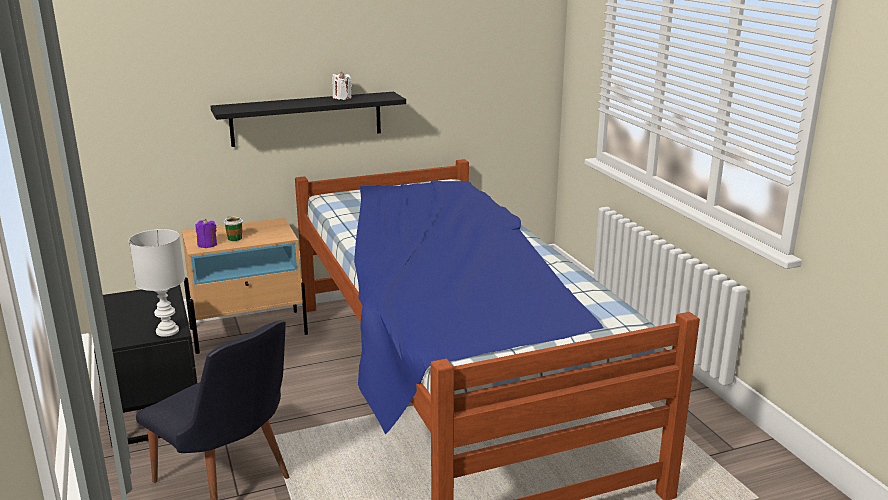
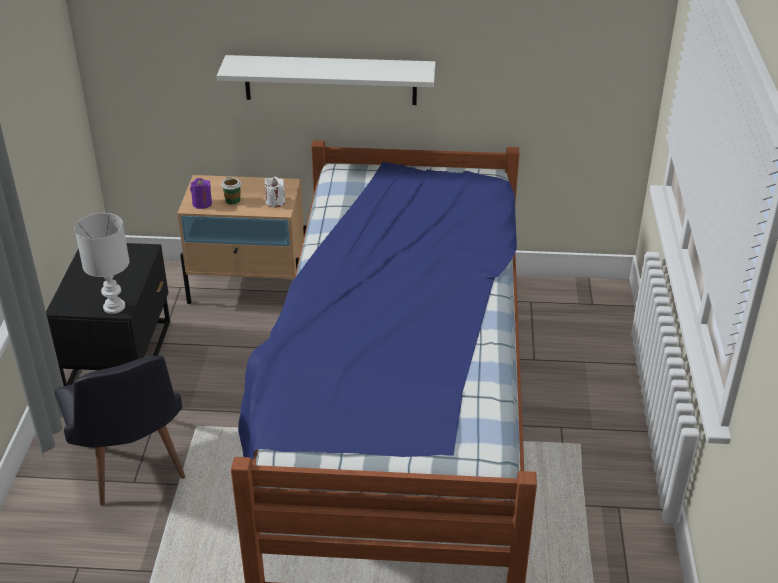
camera: 25 degrees right, 15 degrees up
(306, 119) = (330, 80): black shelf -> white shelf
(342, 98) = (366, 66): white candle -> white candle (275, 202)

